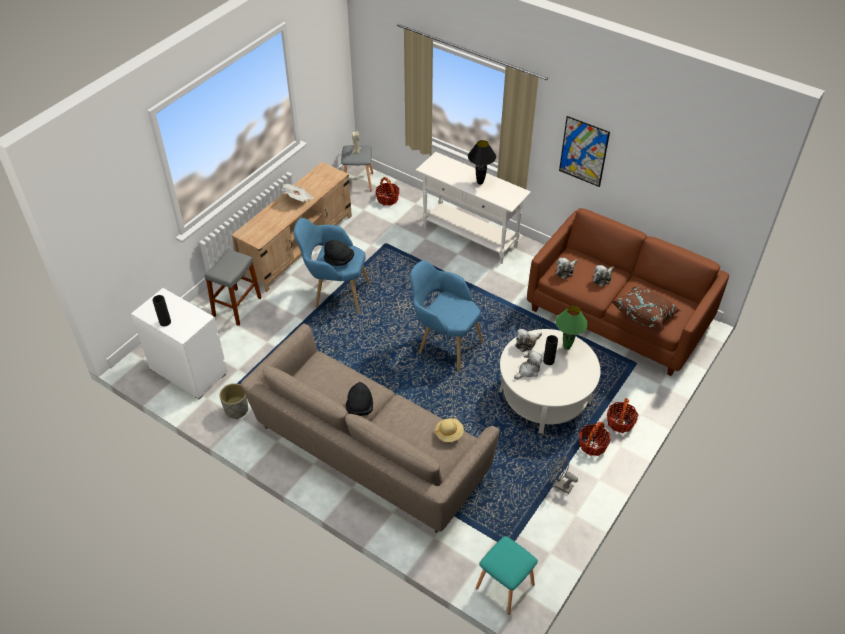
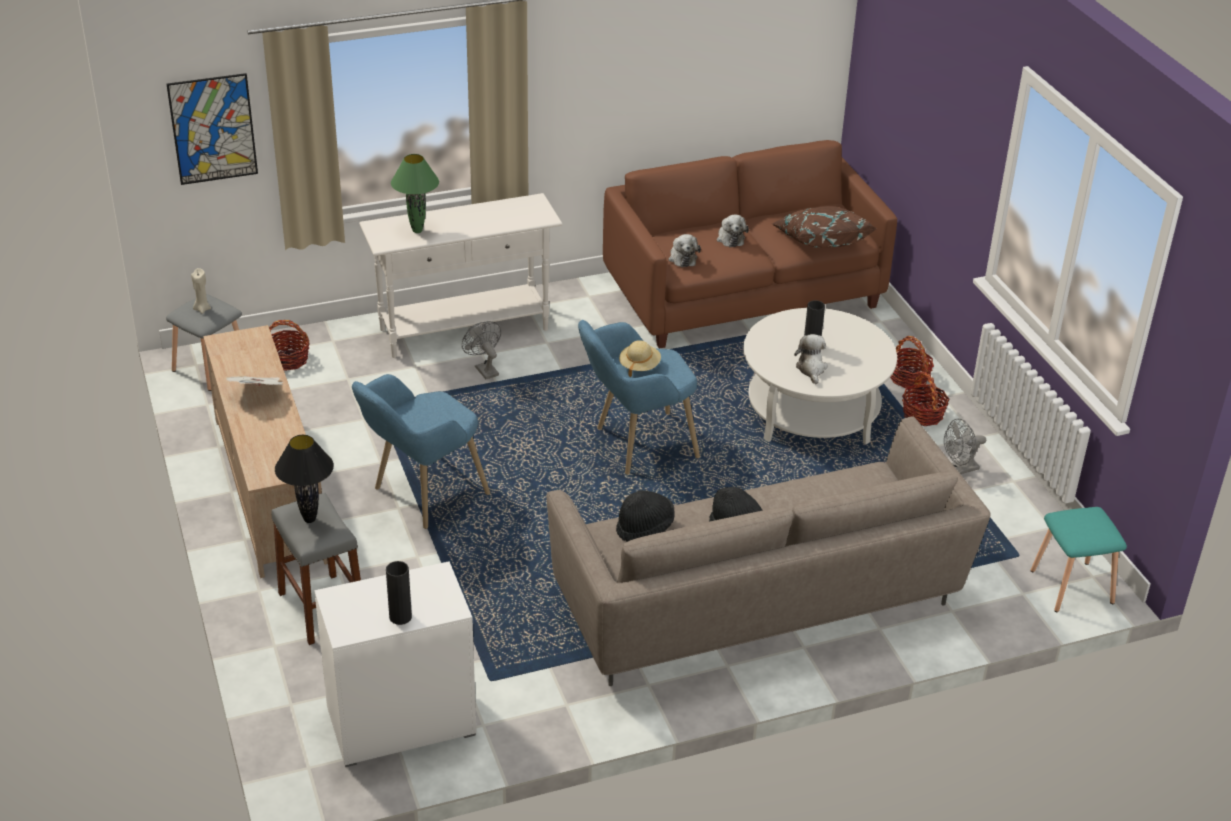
camera: 55 degrees left, 10 degrees down
(236, 410) = (542, 702): grey planter -> none
(339, 260) = (433, 419): black hat -> black hat (645, 528)
(447, 260) = (484, 369): none -> grey fan
(449, 434) = (858, 475): beige hat -> beige hat (639, 366)
(480, 183) = (475, 219): black table lamp -> black table lamp (310, 519)
(526, 343) = (764, 348): plush toy -> none
(567, 347) = (804, 323): green table lamp -> green table lamp (418, 231)
(583, 151) = (600, 88): picture -> picture (213, 129)

